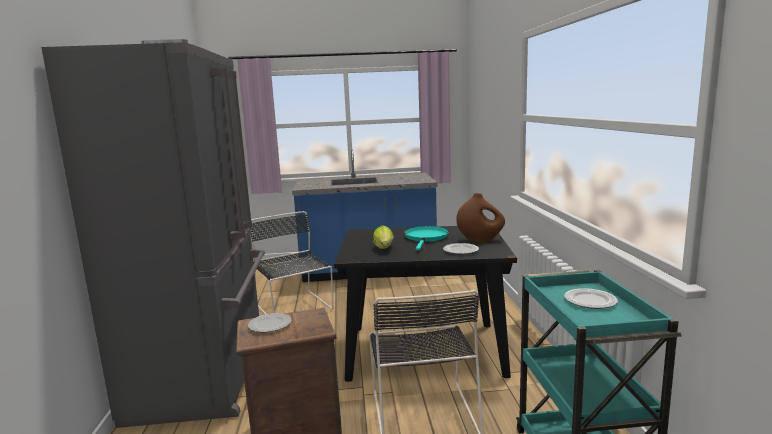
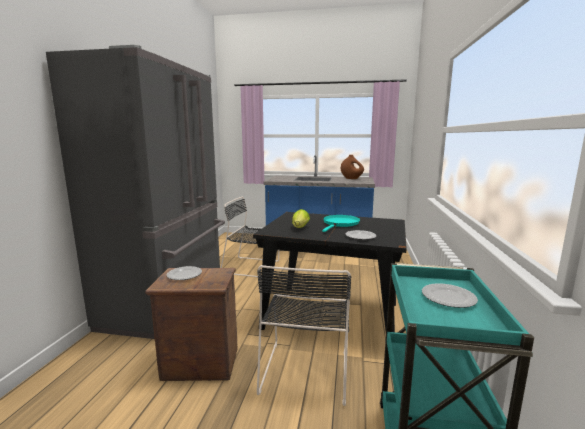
camera: 15 degrees right, 0 degrees up
(294, 308) = (253, 267): black chair -> black chair turned 60 degrees counterclockwise
(480, 240) = (384, 230): brown vase -> brown vase (351, 178)

